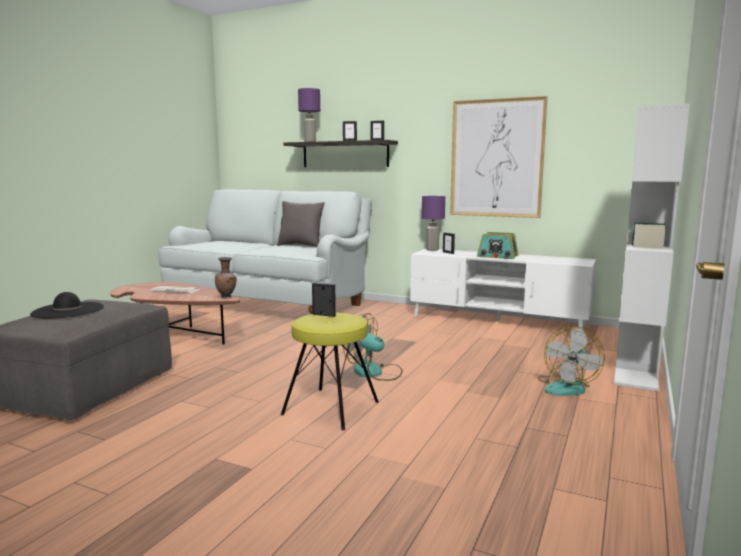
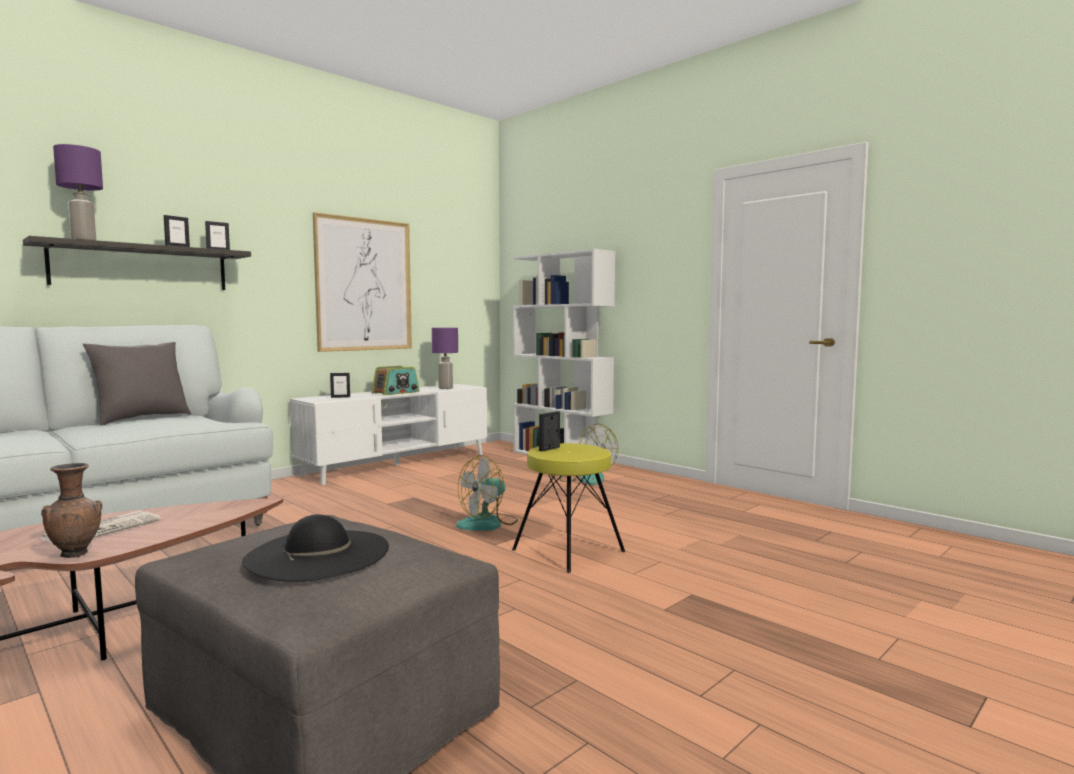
camera: 70 degrees left, 5 degrees down
(226, 297) = (247, 502): brown vase -> brown vase (76, 554)
(432, 250) = (308, 398): purple table lamp -> purple table lamp (446, 388)

